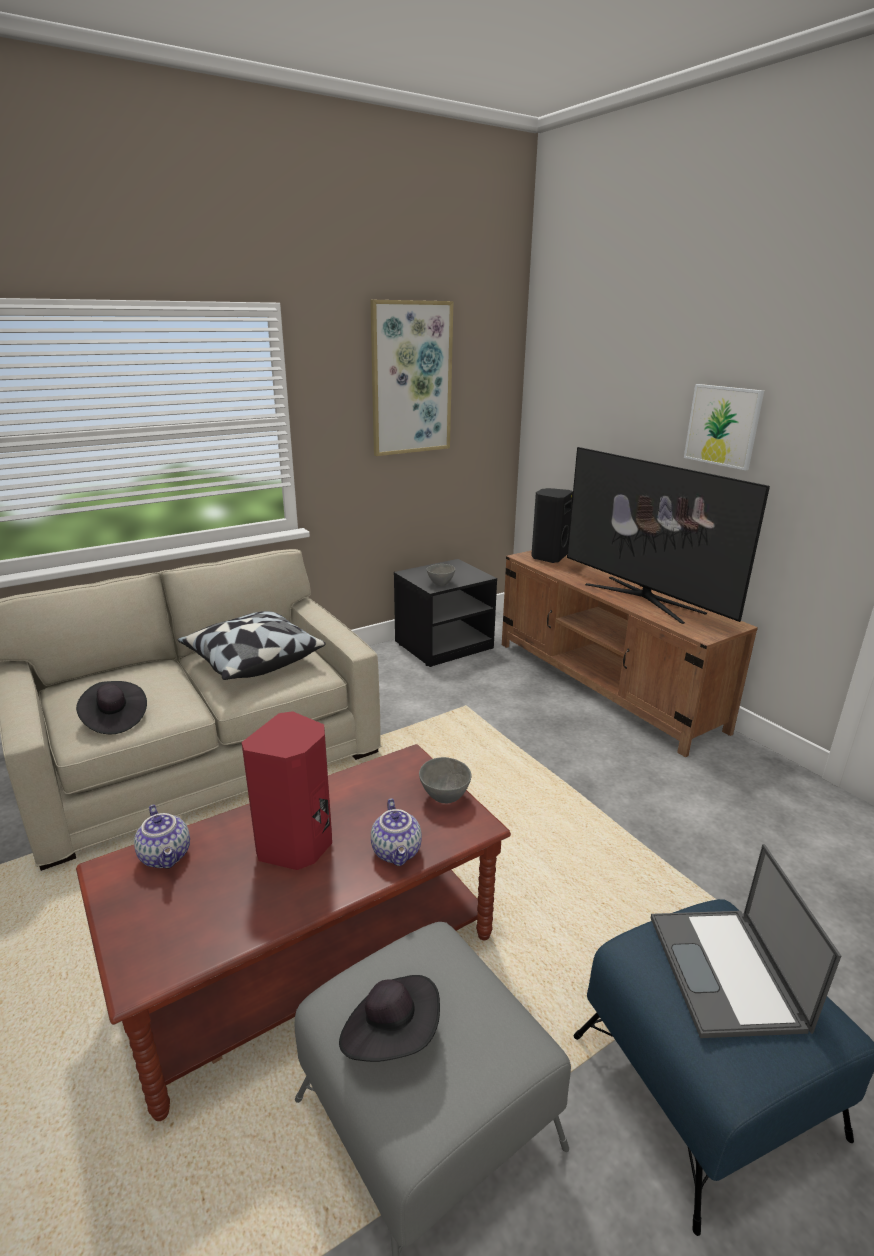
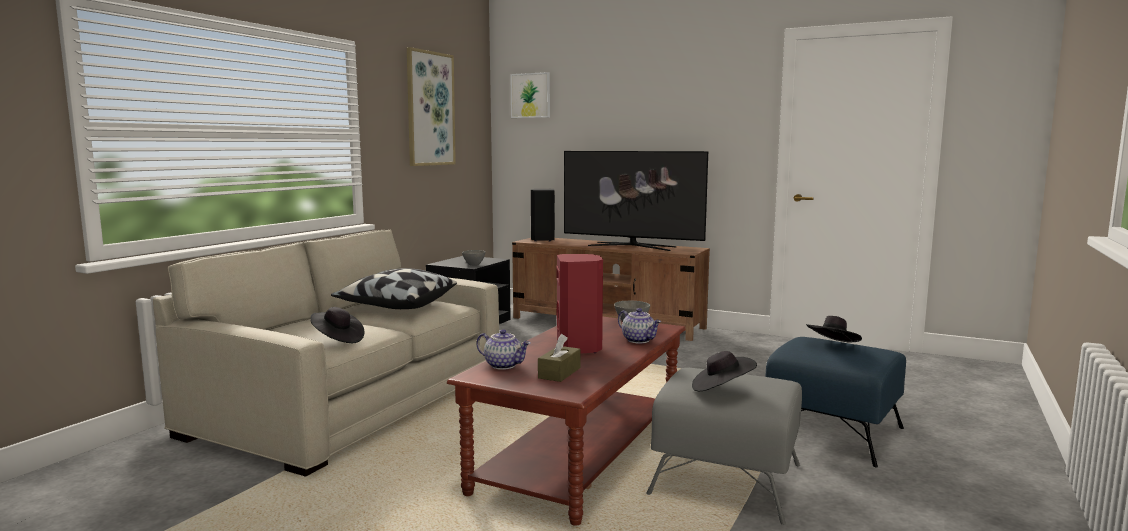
camera: 30 degrees left, 15 degrees down
(194, 908) = (559, 373): none -> brown tissue box
(723, 426) = (661, 127): picture -> picture (530, 95)
(727, 973) = (832, 346): laptop -> black hat

